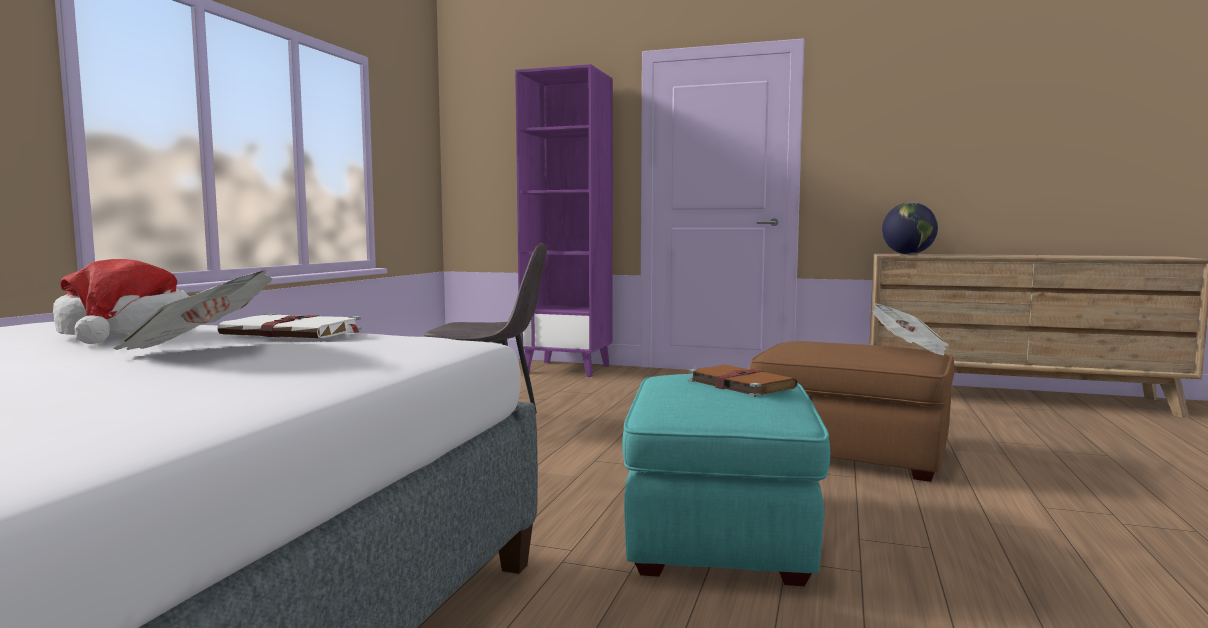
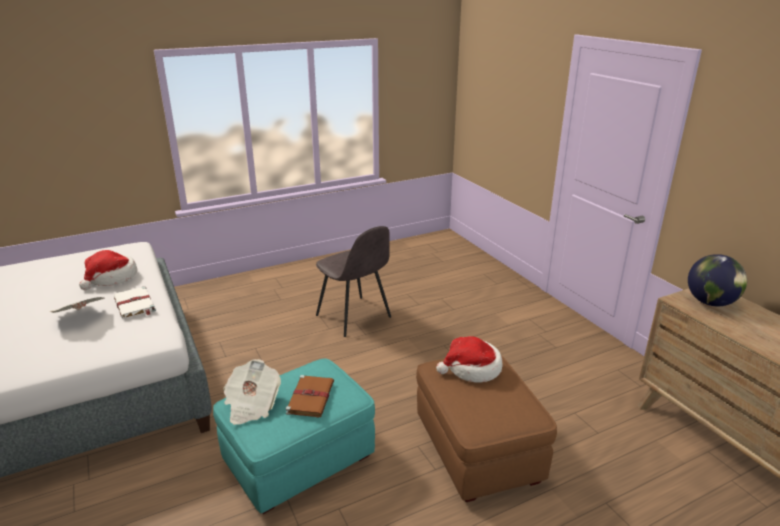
camera: 45 degrees right, 20 degrees up
(568, 369) = (489, 273): purple bookcase -> none
(811, 344) = (472, 369): none -> hat
(910, 349) = (517, 409): newspaper -> newspaper (252, 405)

